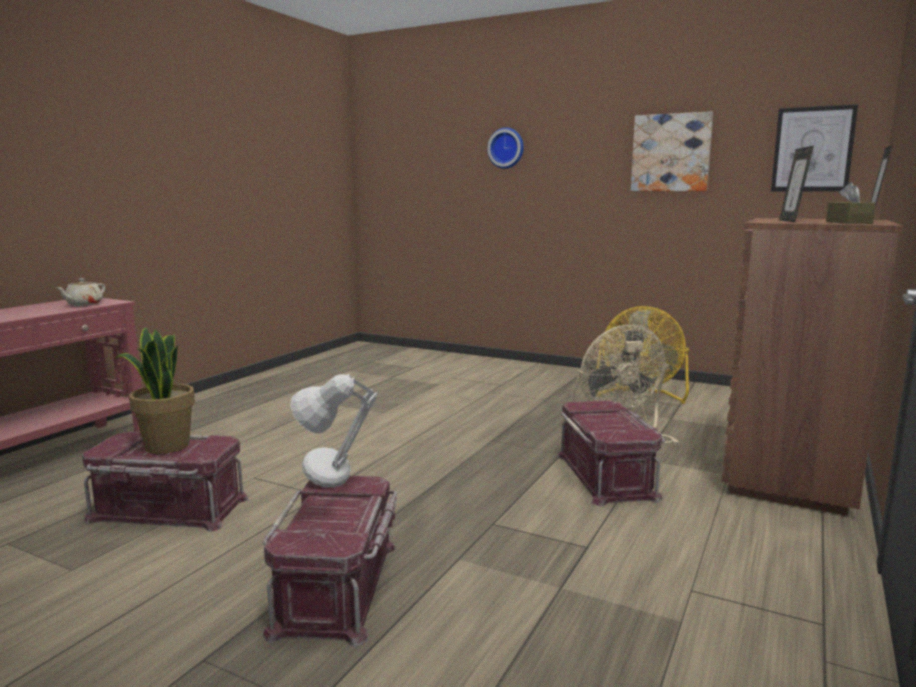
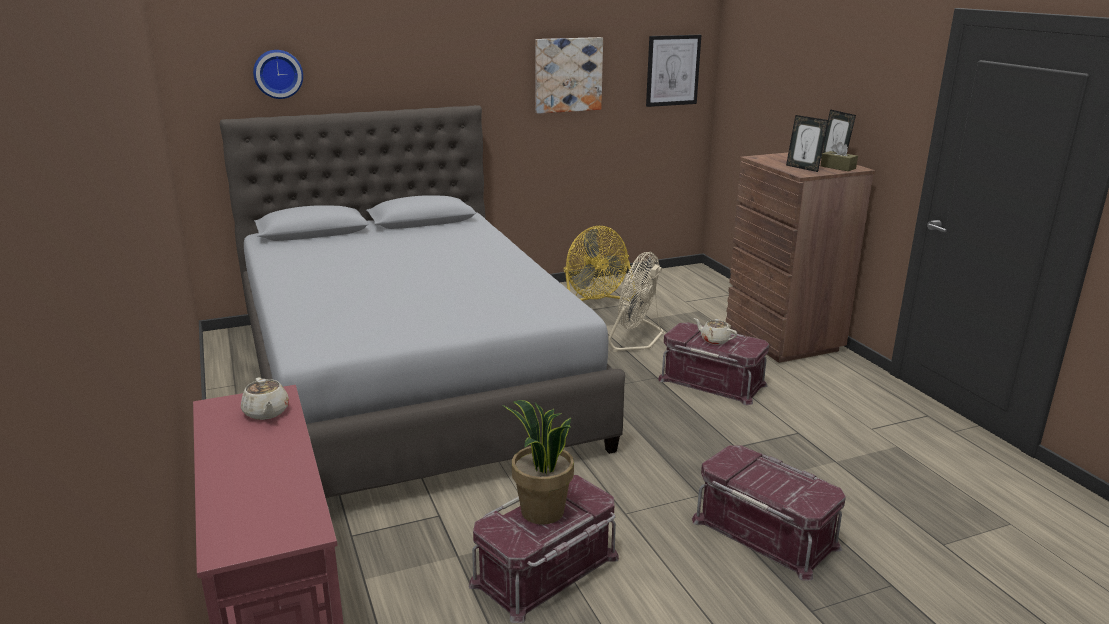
camera: 50 degrees left, 10 degrees up
(336, 498) = (754, 471): grey table lamp -> none
(388, 392) = (410, 381): none -> grey bed
(506, 148) = (398, 72): wall clock -> wall clock (278, 74)
(607, 420) = (714, 340): none -> beige teapot

